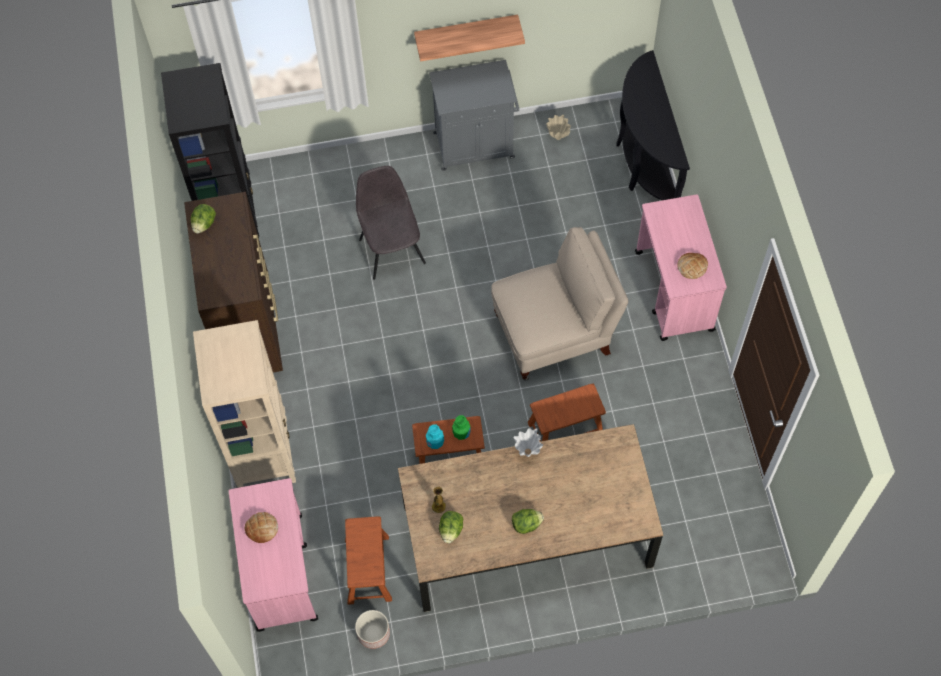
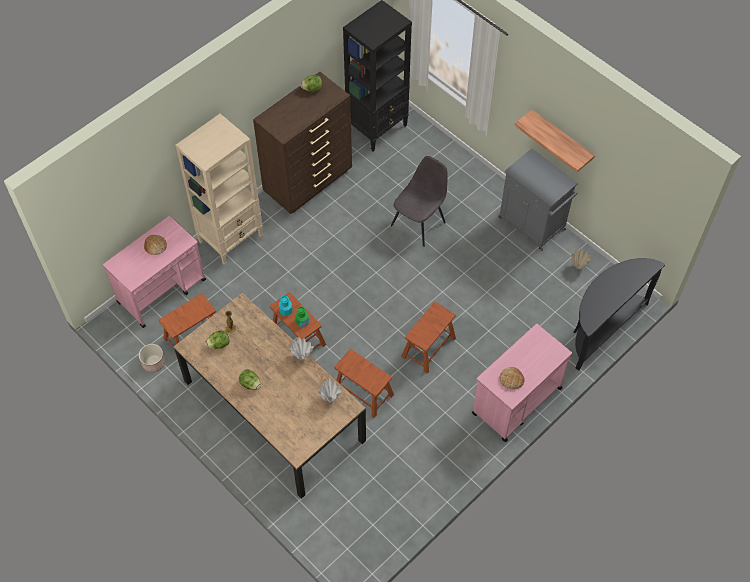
camera: 55 degrees right, 5 degrees down
(554, 334) = (428, 347): beige chair -> brown stool
(600, 453) = (330, 399): none -> white vase

